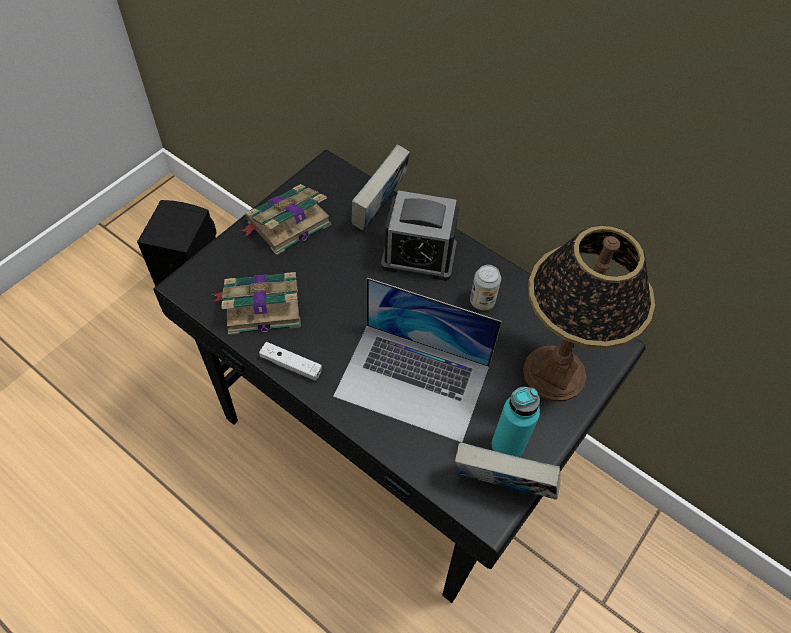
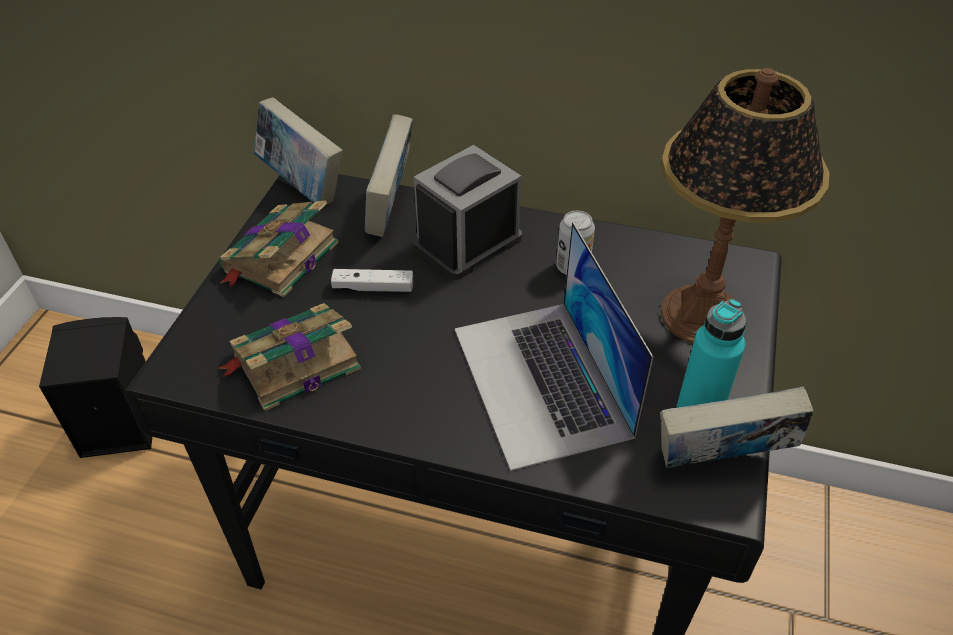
camera: 20 degrees left, 10 degrees down
(291, 365) = (371, 418): white game controller -> white game controller (373, 287)
(328, 170) = (302, 186): none -> book
(413, 381) = (541, 381): laptop -> laptop turned 75 degrees clockwise
(418, 256) = (468, 243): alarm clock -> alarm clock turned 150 degrees clockwise

